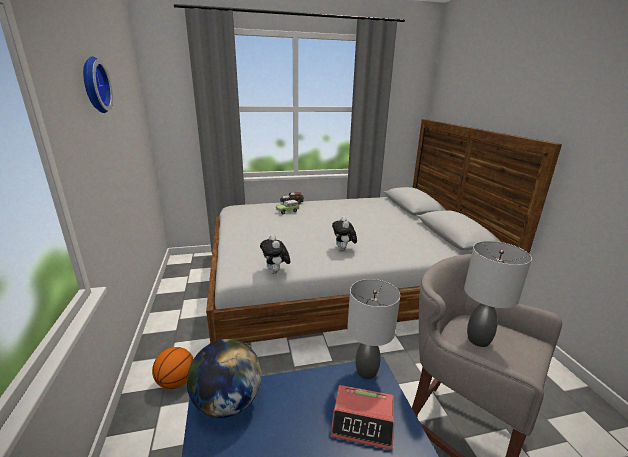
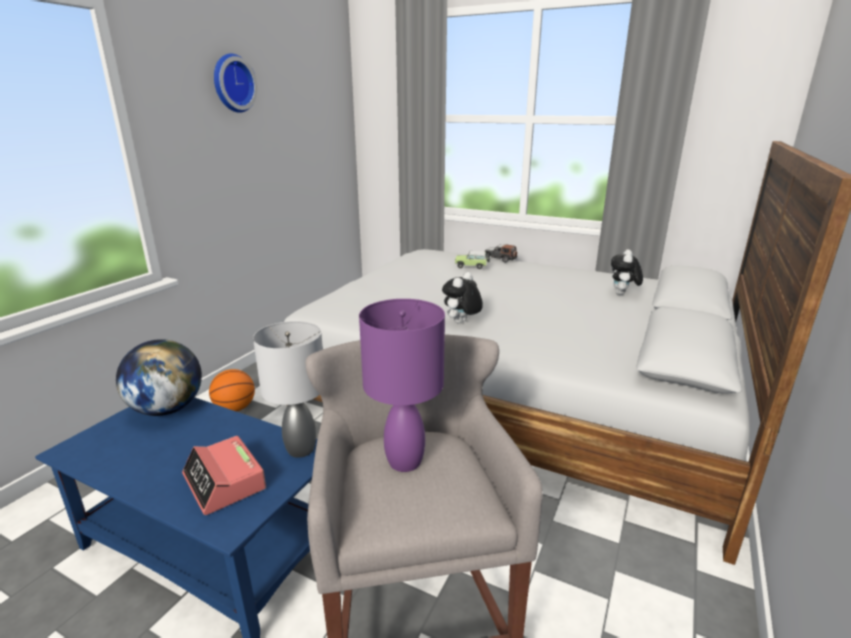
camera: 40 degrees right, 0 degrees up
(276, 272) = (347, 320): plush toy -> plush toy (622, 294)
(478, 339) = (405, 460): grey table lamp -> purple table lamp

